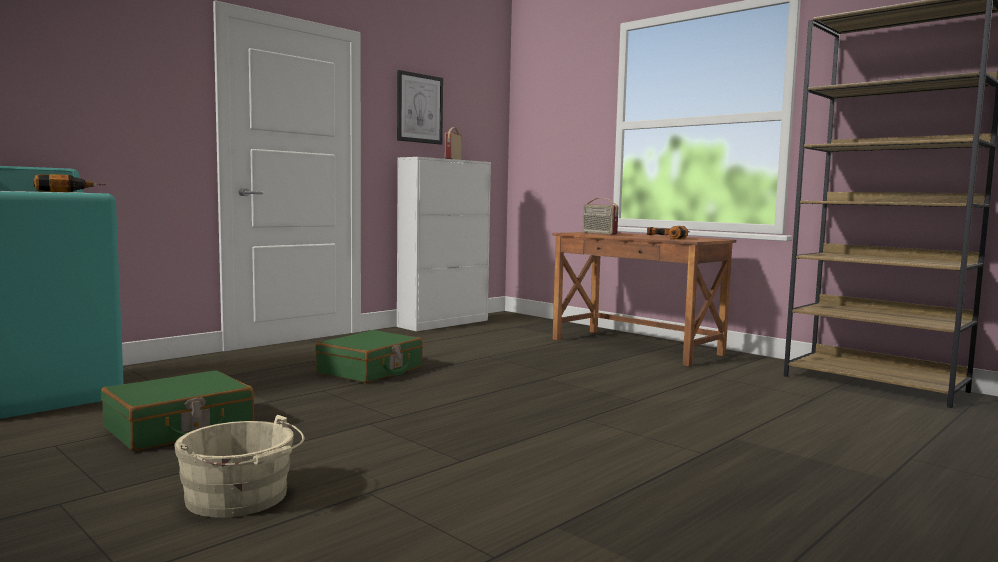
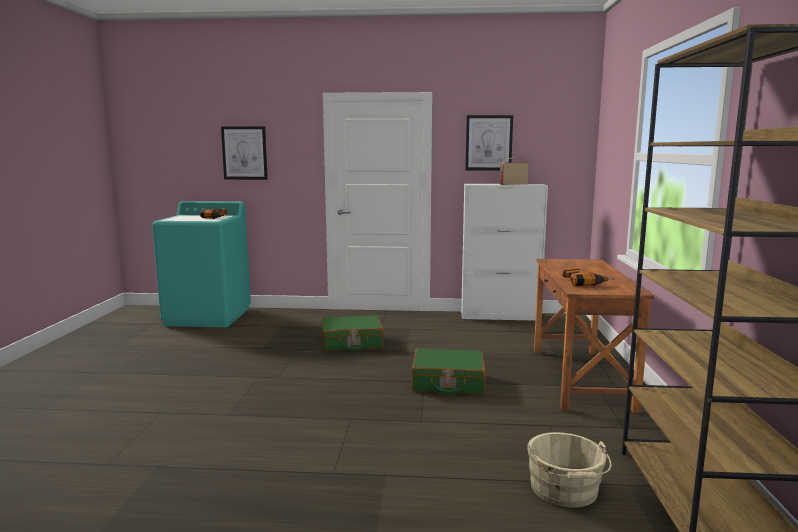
camera: 50 degrees right, 5 degrees up
(69, 79) = (244, 153): none -> picture
(179, 428) = (201, 351): green suitcase -> green suitcase (448, 383)
(240, 498) = (131, 394): beige bucket -> beige bucket (565, 490)
(599, 233) = (569, 265): radio -> none

